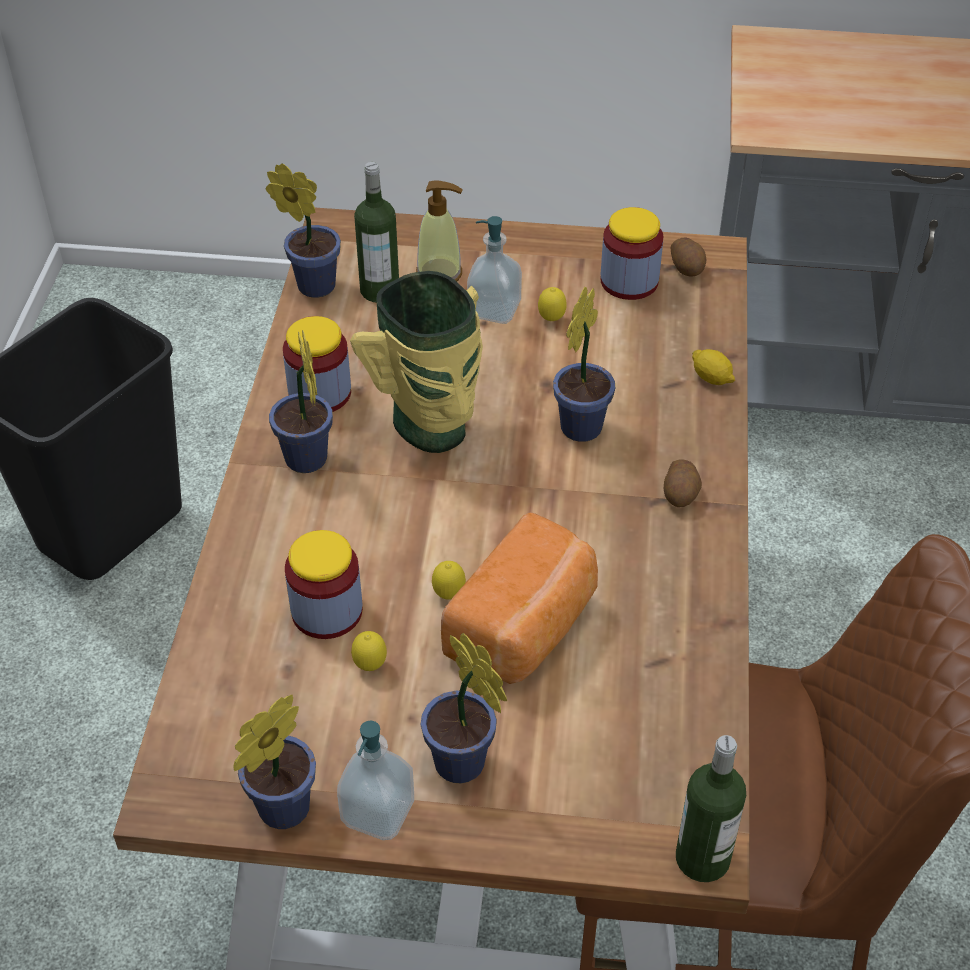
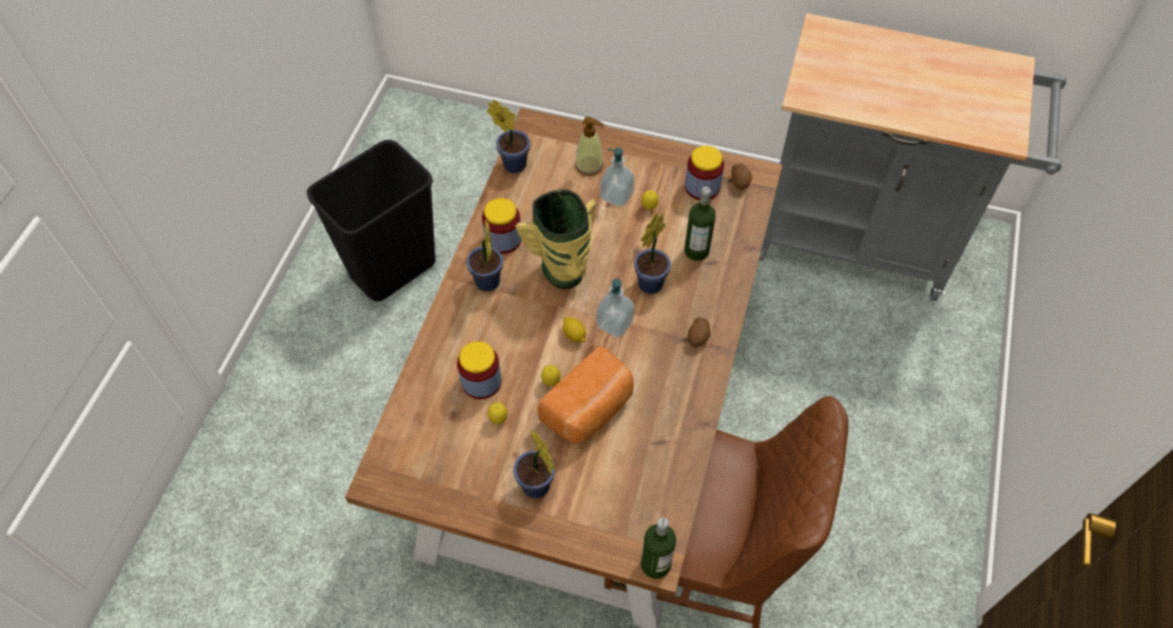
camera: 10 degrees right, 10 degrees up
(278, 812) = (433, 499): potted plant -> none
(378, 812) = (486, 507): soap dispenser -> soap dispenser (614, 323)
(379, 290) = (551, 173): bottle -> bottle (696, 251)
(711, 378) = (735, 261): lemon -> lemon (574, 335)

